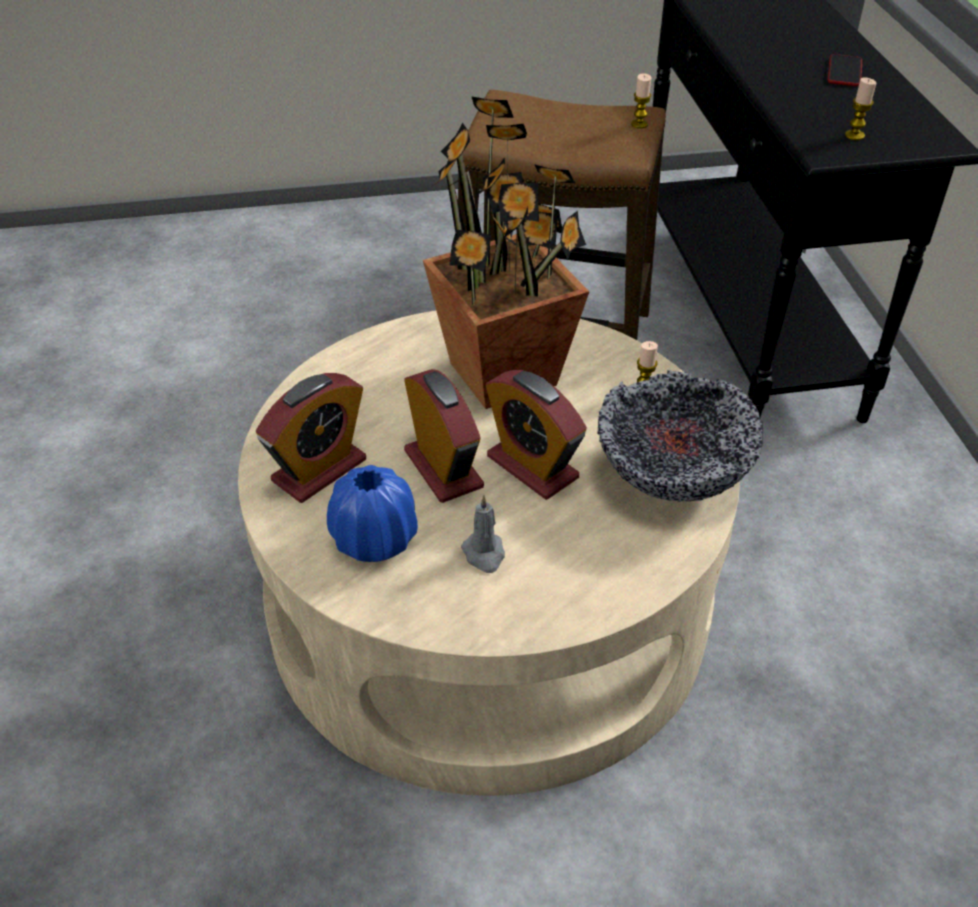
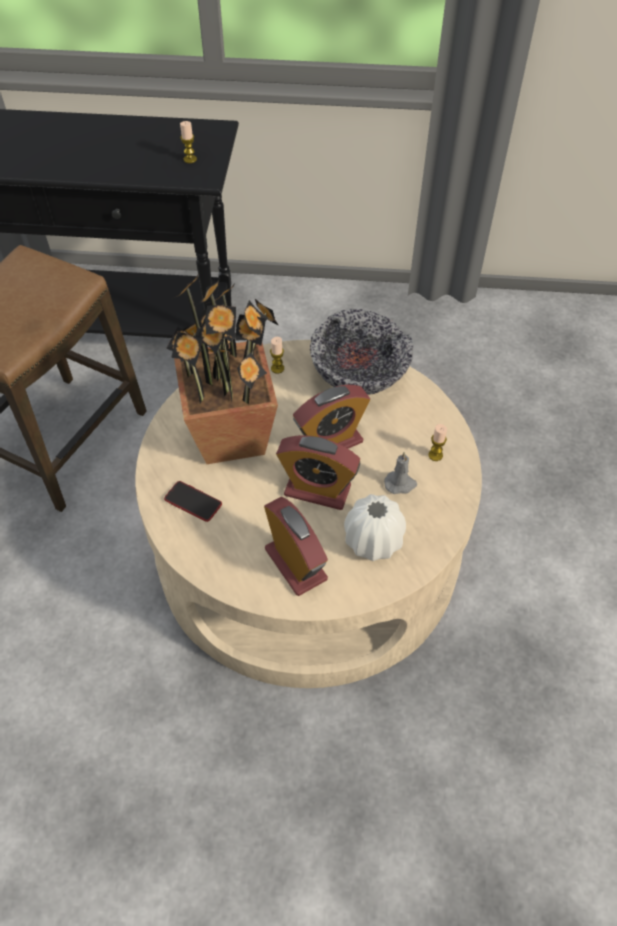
camera: 75 degrees left, 10 degrees up
(374, 540) = (373, 541): blue vase -> white vase
(443, 469) = (317, 490): alarm clock -> alarm clock turned 150 degrees counterclockwise
(639, 124) = (39, 263): candle -> candle (435, 455)
(844, 72) = (104, 136): phone -> phone (193, 502)

